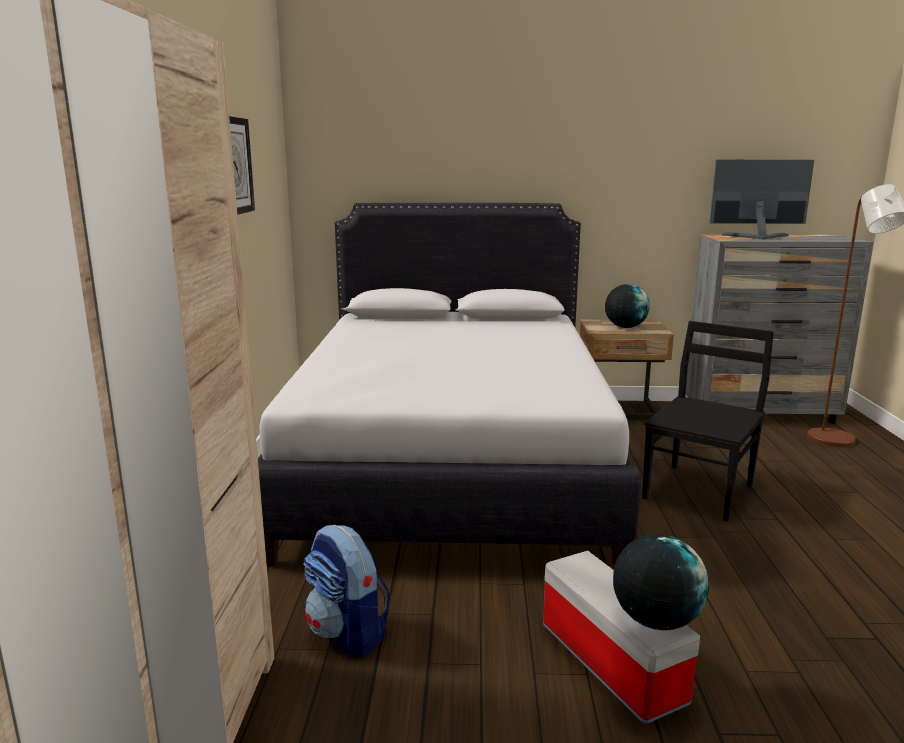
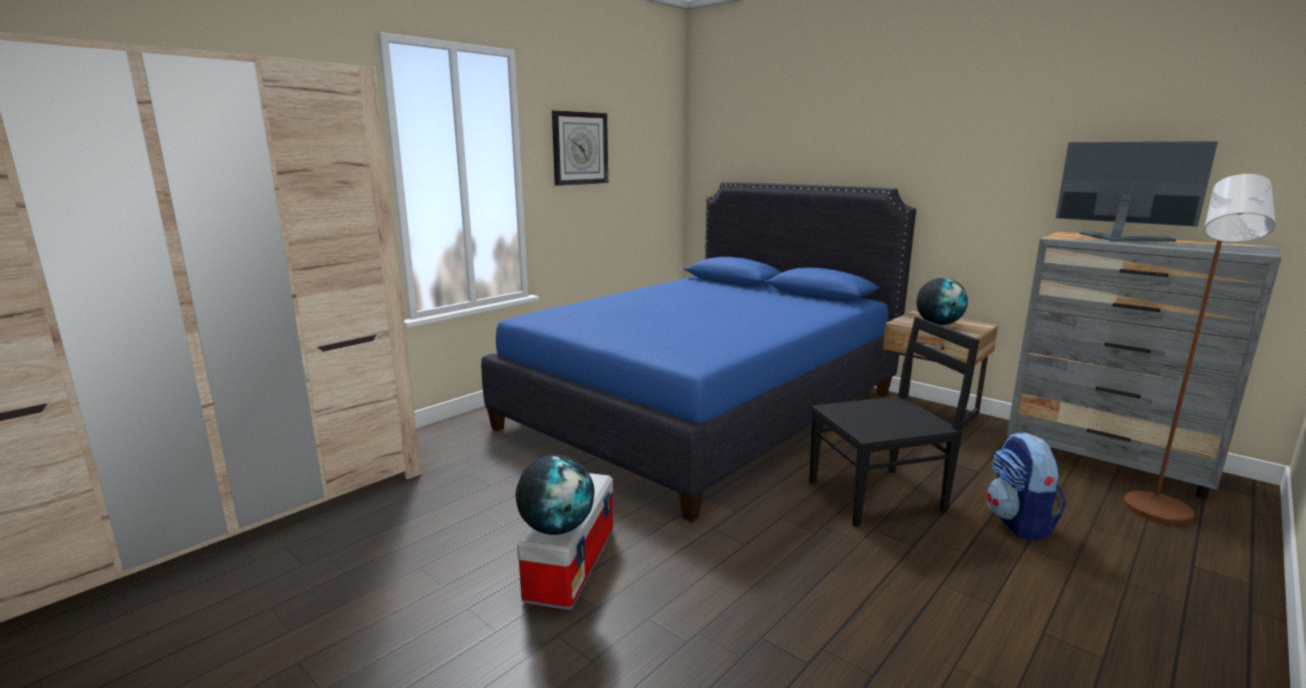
camera: 40 degrees right, 0 degrees up
(348, 633) = (469, 479): backpack -> backpack (1019, 523)
(450, 463) = (703, 409): white bed -> blue bed

